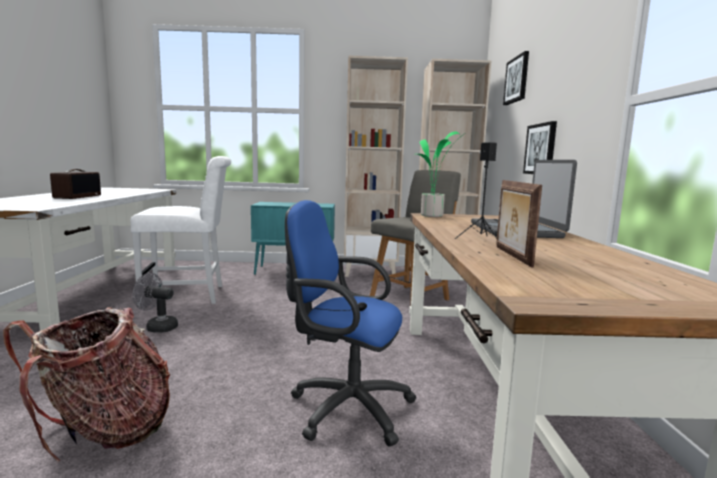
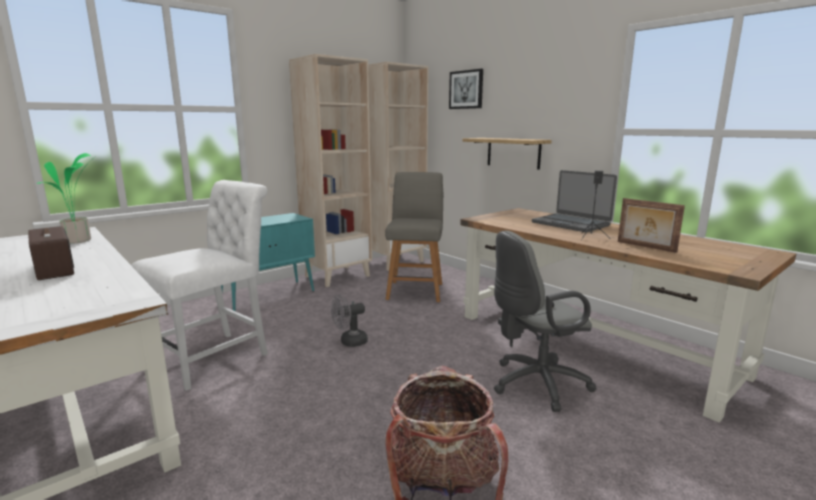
camera: 40 degrees left, 5 degrees up
(157, 327) = (268, 398): grey fan -> grey fan (349, 342)
(344, 407) = (534, 384): blue office chair -> grey office chair
(433, 216) = (486, 219): potted plant -> potted plant (80, 241)
(540, 149) = (513, 153): picture -> shelf

